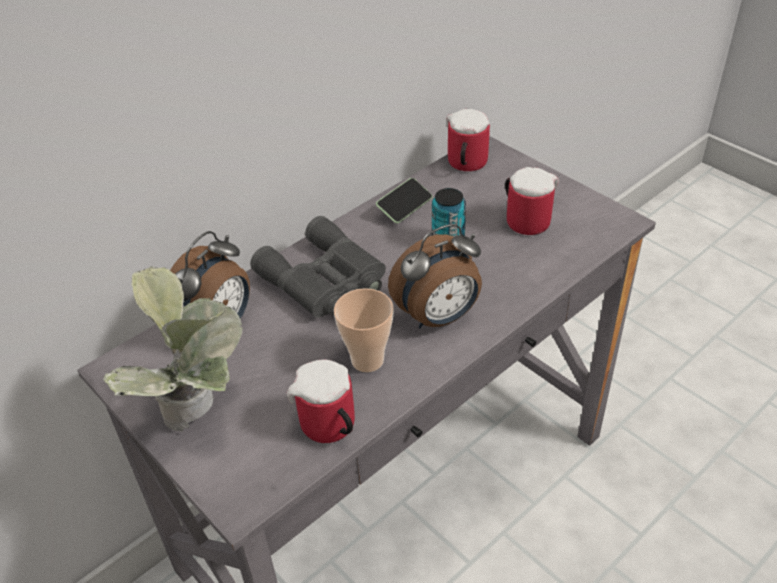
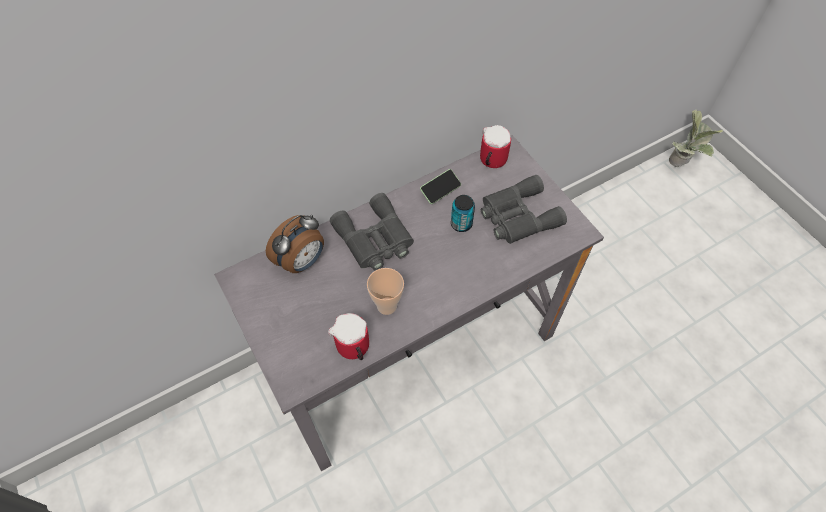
camera: 10 degrees right, 15 degrees up
(200, 418) = (280, 325): potted plant -> potted plant (682, 163)
(438, 317) = (438, 283): alarm clock -> none
(525, 218) = (517, 216): mug -> grey binoculars

